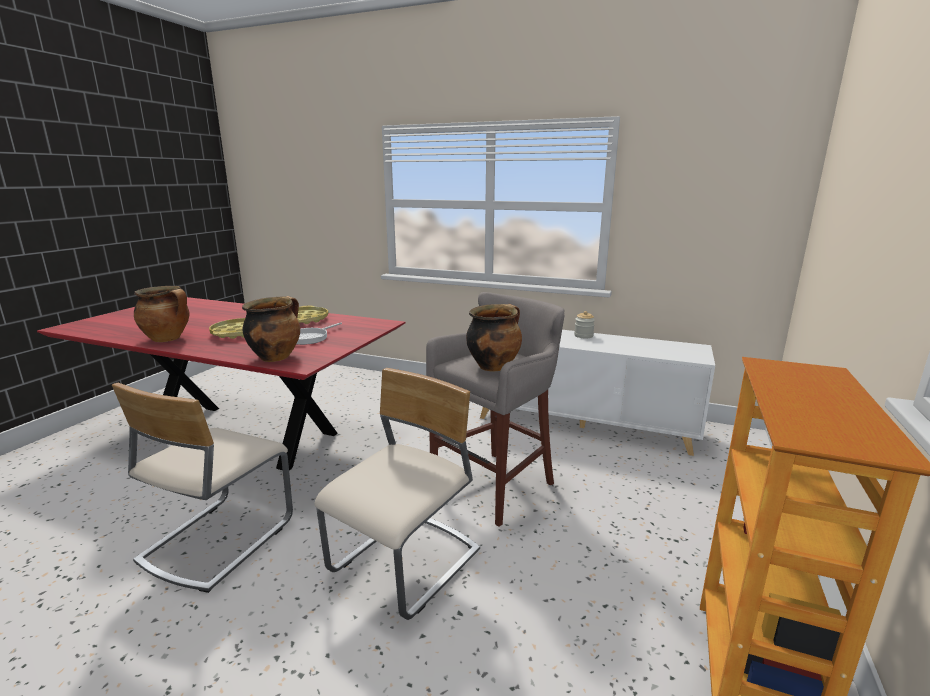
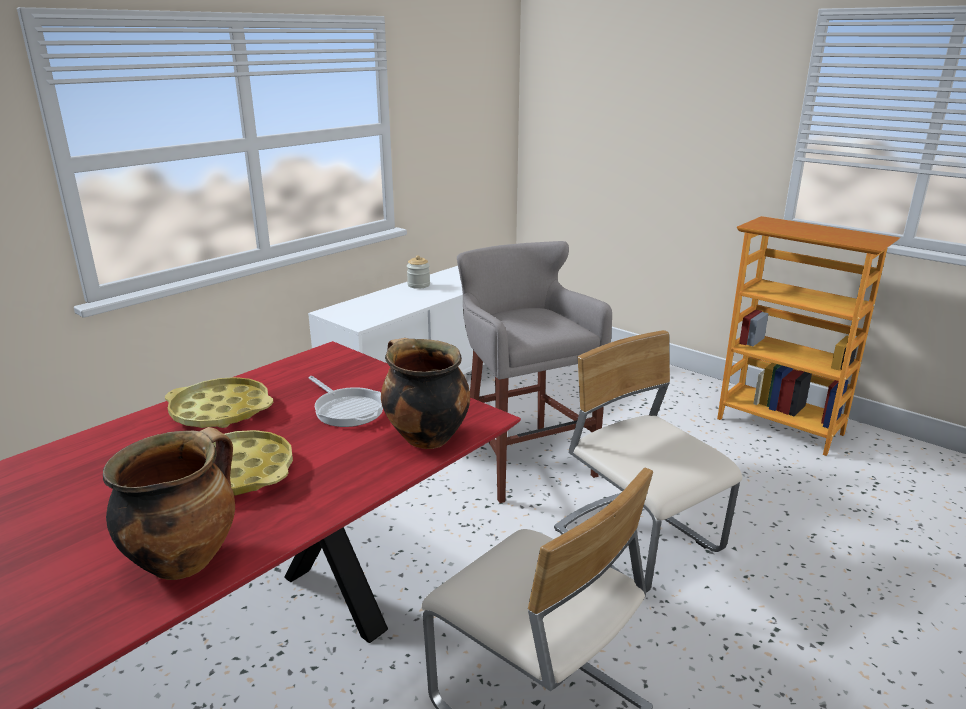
camera: 70 degrees left, 5 degrees up
(493, 366) = (548, 323): cooking pot -> none

